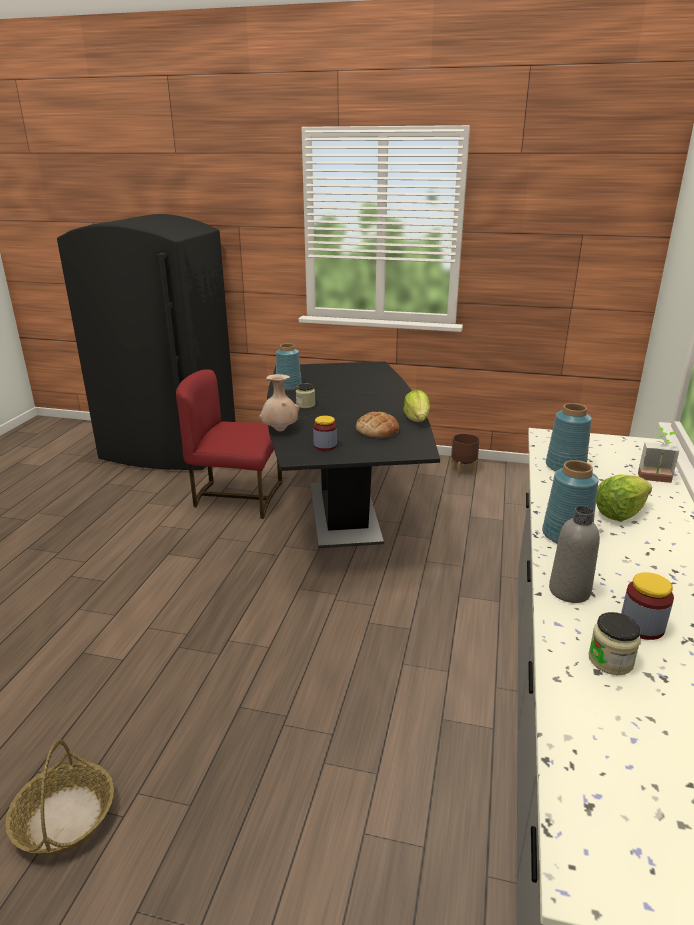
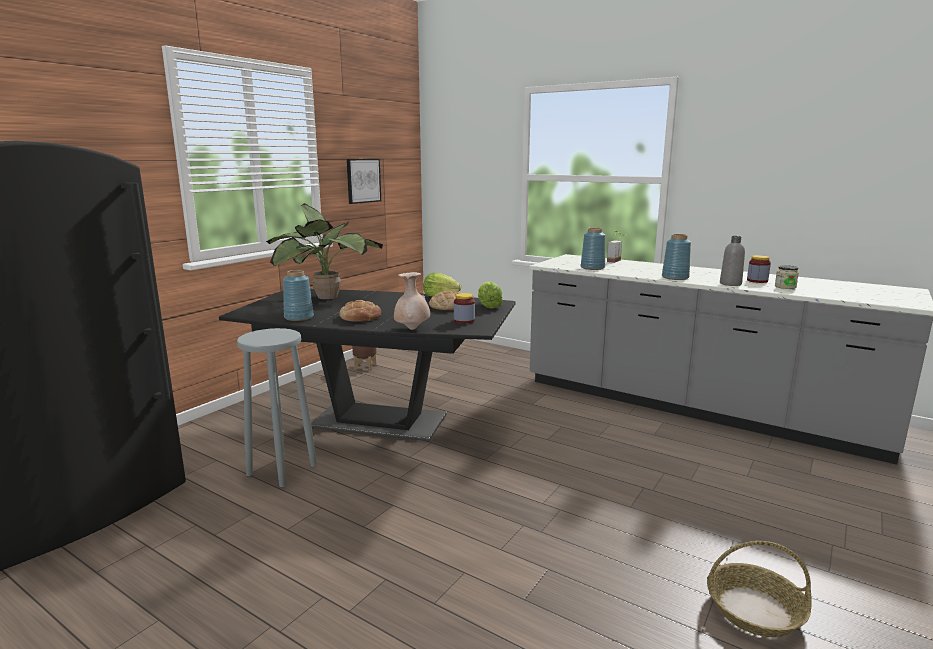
camera: 70 degrees left, 10 degrees down
(237, 497) = (281, 469): red chair -> grey stool
(305, 405) = (360, 317): jar -> bread
(362, 380) = (327, 298): none -> potted plant
(534, 261) = (363, 180): none -> picture
(620, 513) = (652, 269): lettuce -> lettuce (488, 306)

